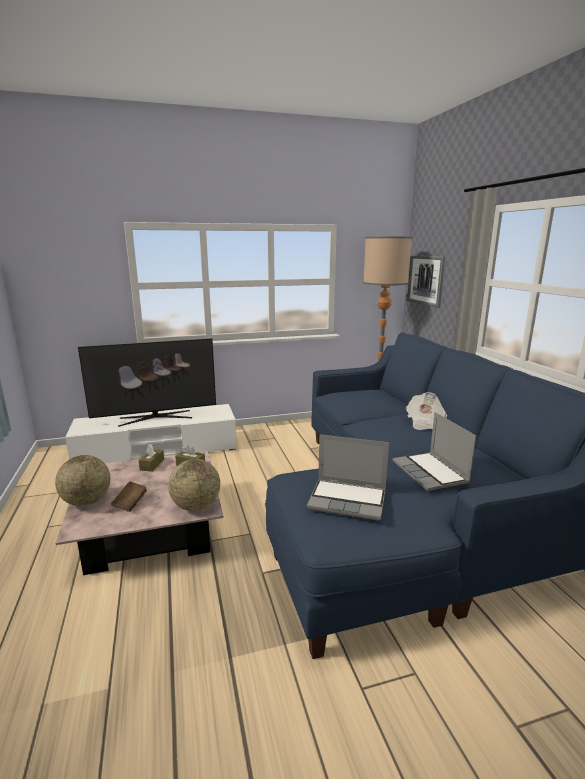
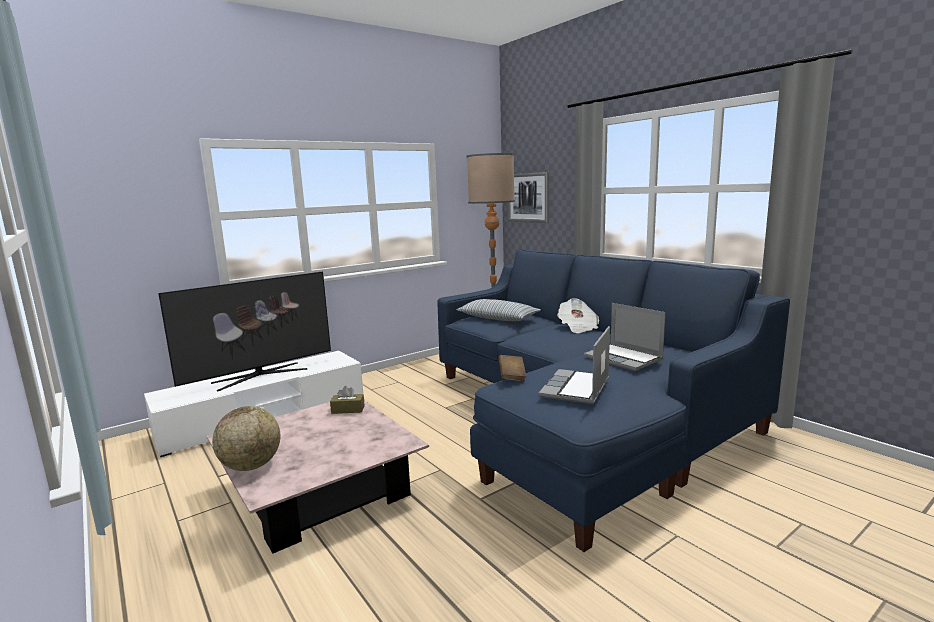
camera: 20 degrees left, 5 degrees down
(130, 503) = (309, 456): brown book -> brown book (512, 376)
(152, 465) = (300, 418): brown tissue box -> none
(196, 506) = (391, 443): globe -> none
(348, 500) = (576, 389): laptop -> laptop turned 120 degrees clockwise
(360, 398) = (498, 318): none -> pillow

